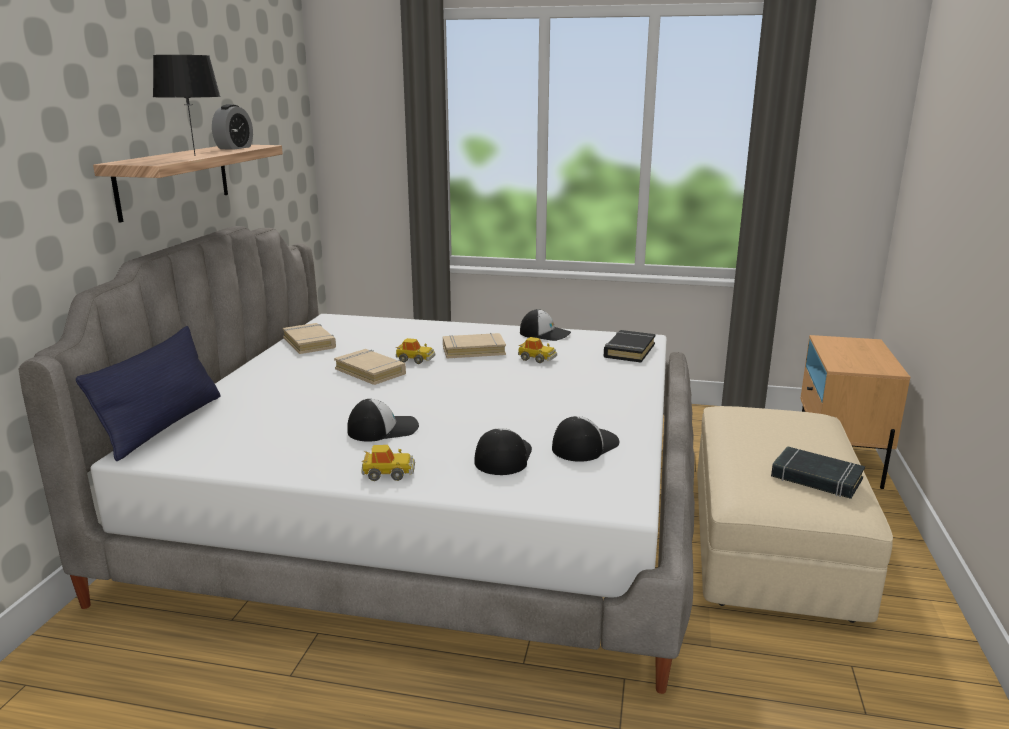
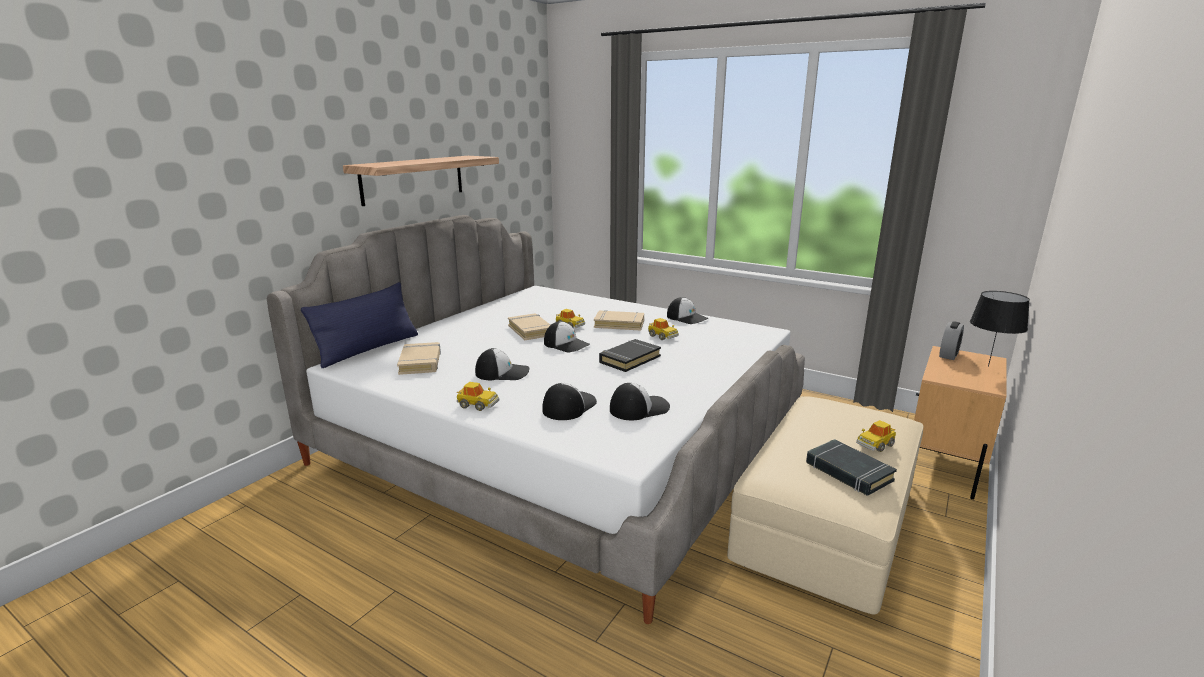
camera: 20 degrees right, 0 degrees up
(194, 156) = (418, 162): black table lamp -> black table lamp (987, 366)
(234, 148) = (460, 158): alarm clock -> alarm clock (948, 355)
(309, 343) = (508, 305): beige book -> beige book (420, 362)
(431, 383) = (566, 344): none -> cap
(629, 351) = (745, 339): black book -> black book (629, 359)
(818, 445) = (875, 444): none -> toy car

